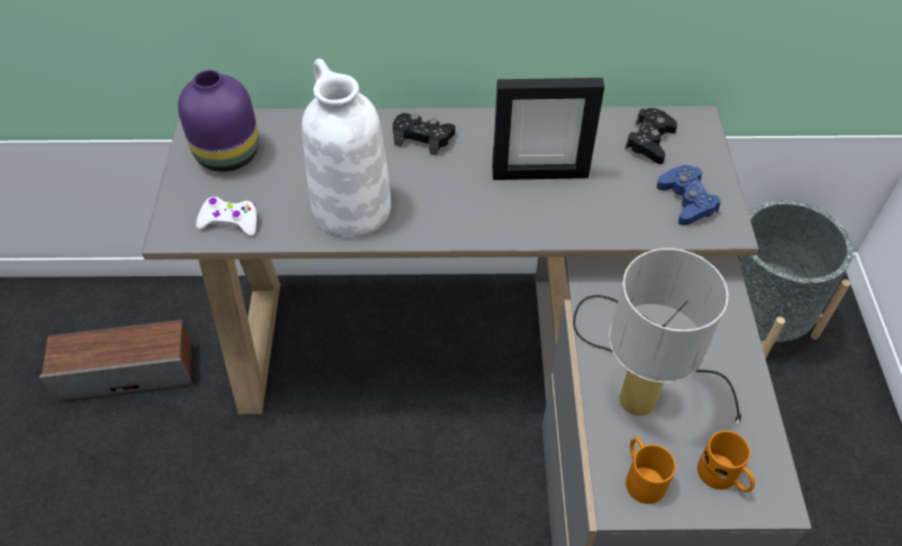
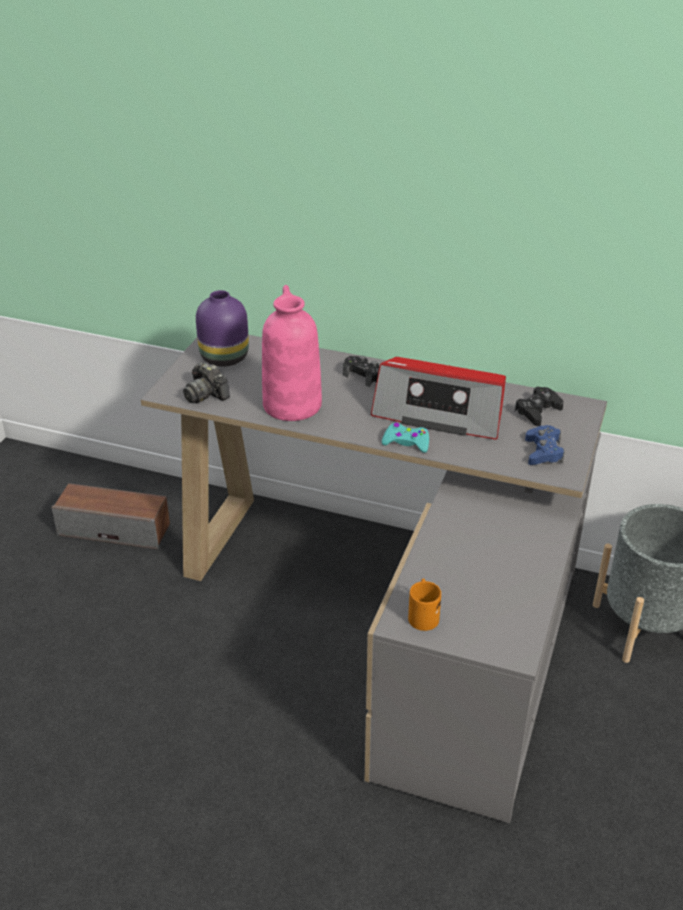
camera: 20 degrees right, 15 degrees down
(230, 221) = (206, 394): white game controller -> camera
(350, 208) = (291, 404): white vase -> pink vase
(522, 231) = (406, 442): none -> turquoise game controller
(540, 173) = (440, 412): picture frame -> radio
(642, 379) = (458, 561): table lamp -> none
(724, 477) = (485, 630): orange mug -> none

